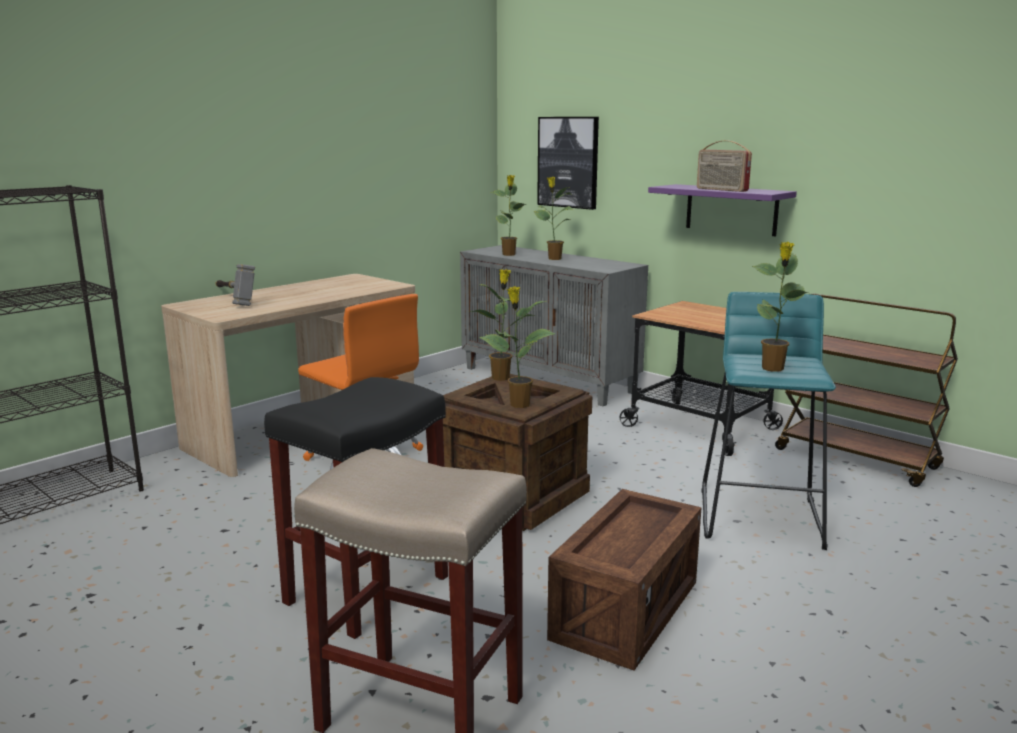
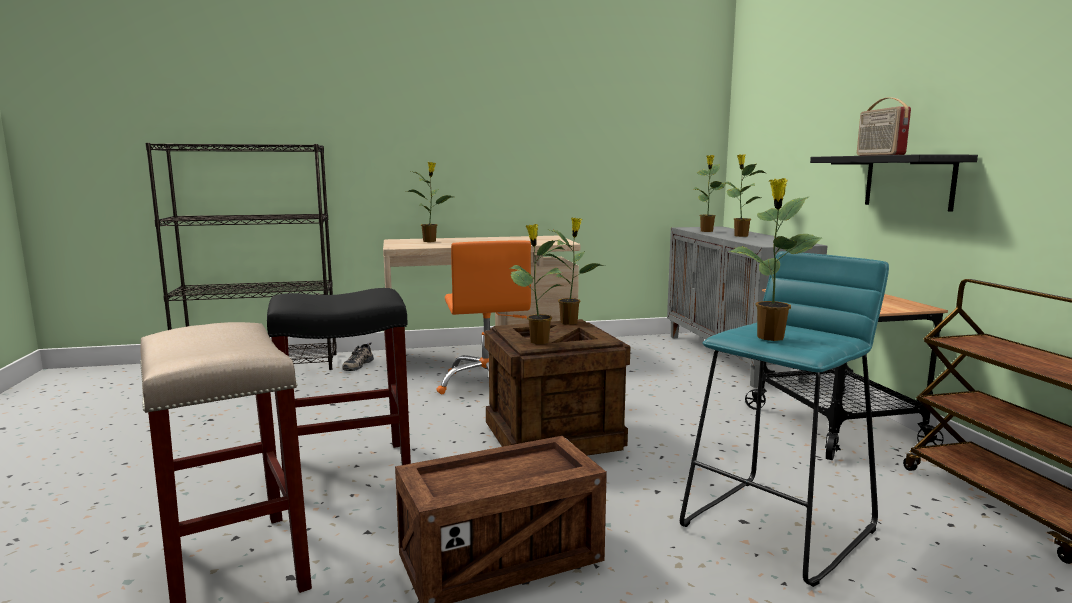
camera: 35 degrees right, 5 degrees down
(167, 475) = (357, 364): none -> shoe
(234, 301) = (430, 241): hammer -> potted plant
(568, 162) = (775, 143): picture -> none
(731, 209) = (908, 182): purple shelf -> black shelf

